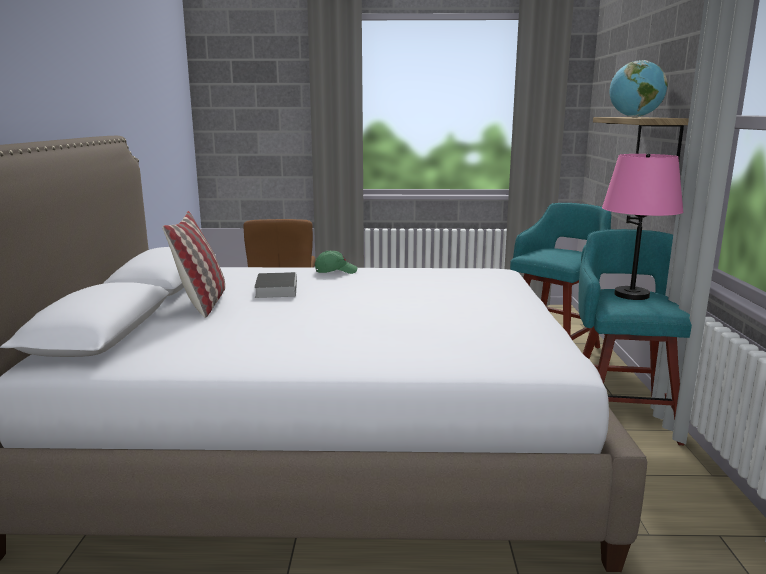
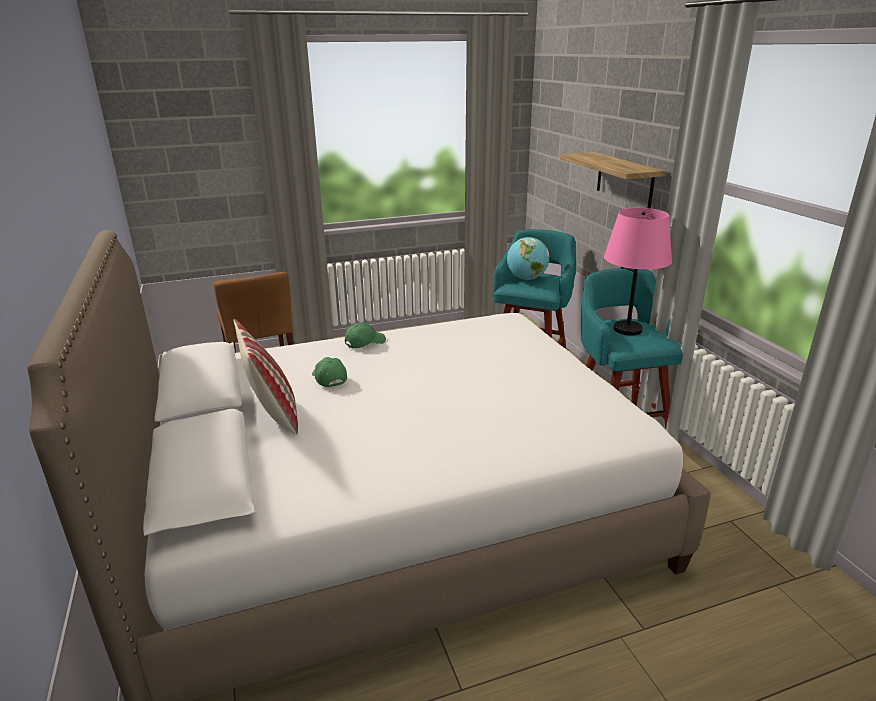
camera: 20 degrees left, 10 degrees up
(276, 288) = (328, 378): book -> green cap
(634, 117) = (606, 161): globe -> globe (526, 279)

